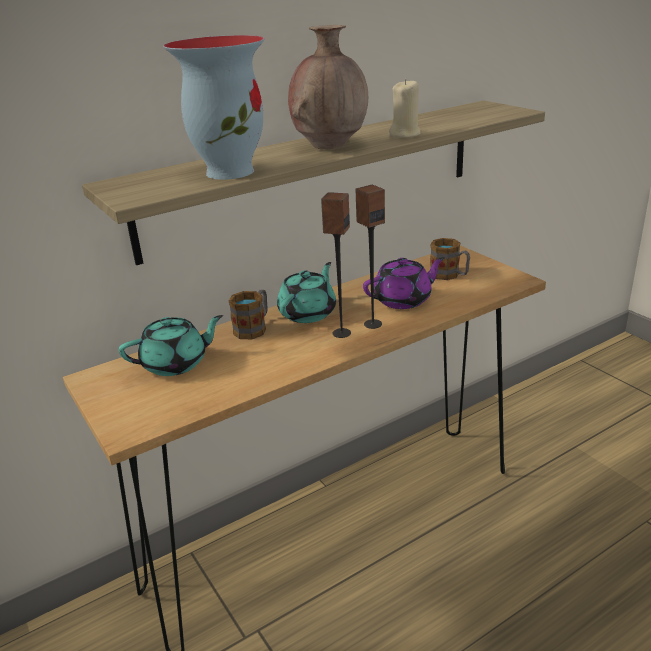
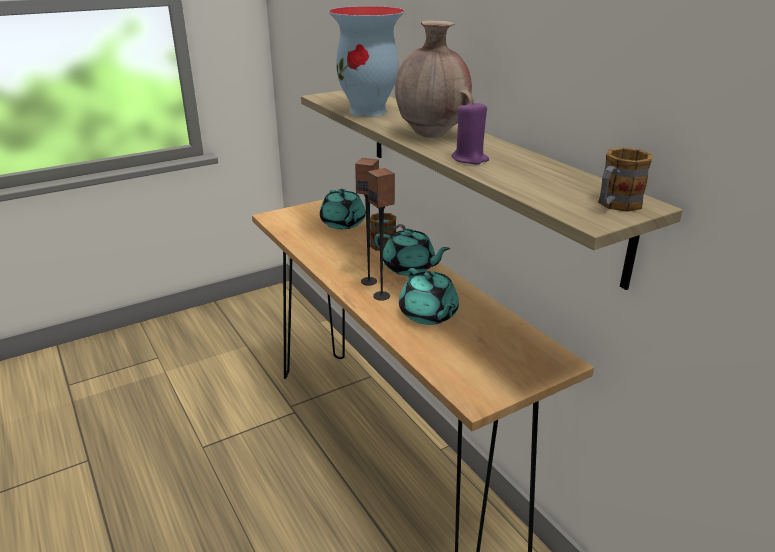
camera: 90 degrees right, 0 degrees up
(403, 300) = (428, 314): purple teapot -> turquoise teapot
(405, 134) = (470, 159): beige candle -> purple candle
(450, 275) = (489, 348): mug -> mug (615, 205)

